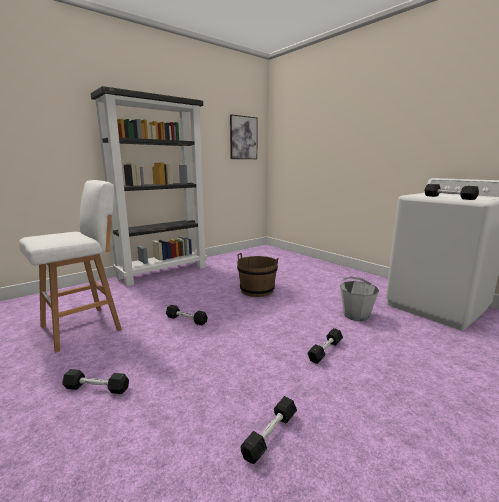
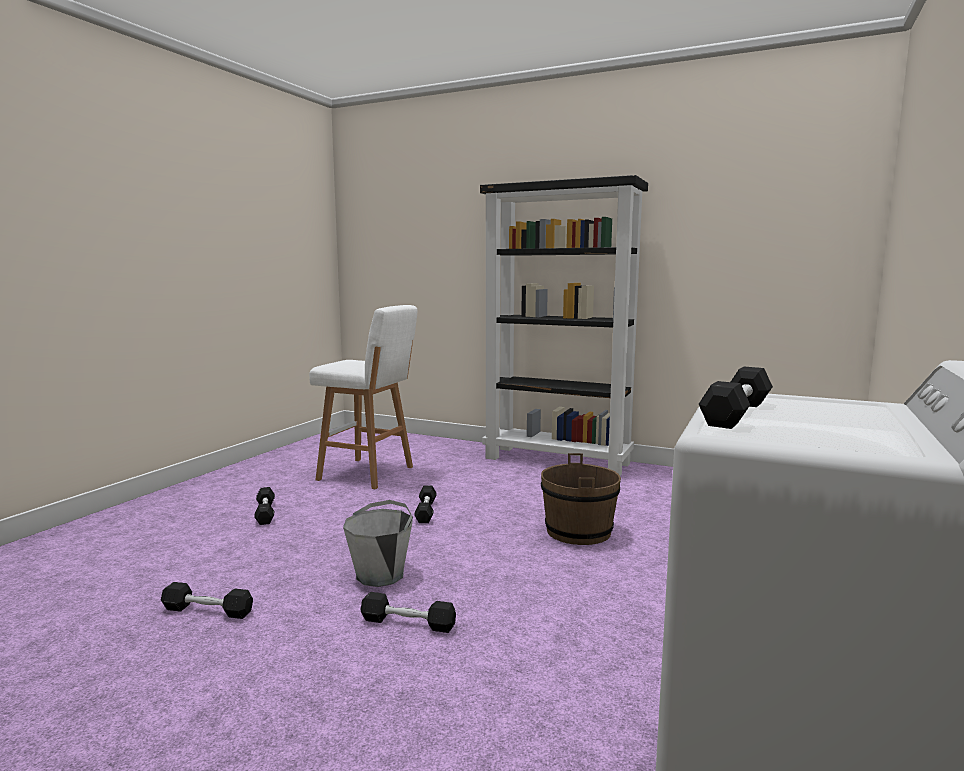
camera: 65 degrees right, 5 degrees down
(243, 138) = (795, 229): picture -> none
(356, 315) = (582, 642): grey bucket -> grey bucket (380, 574)

